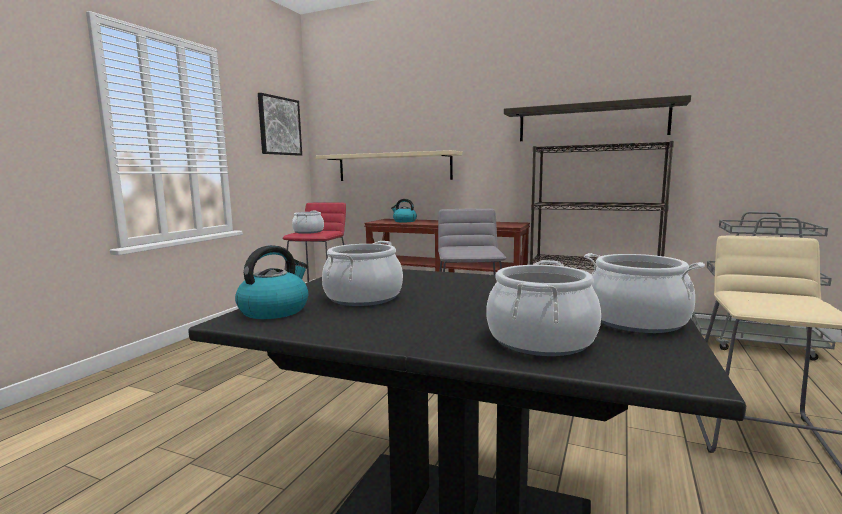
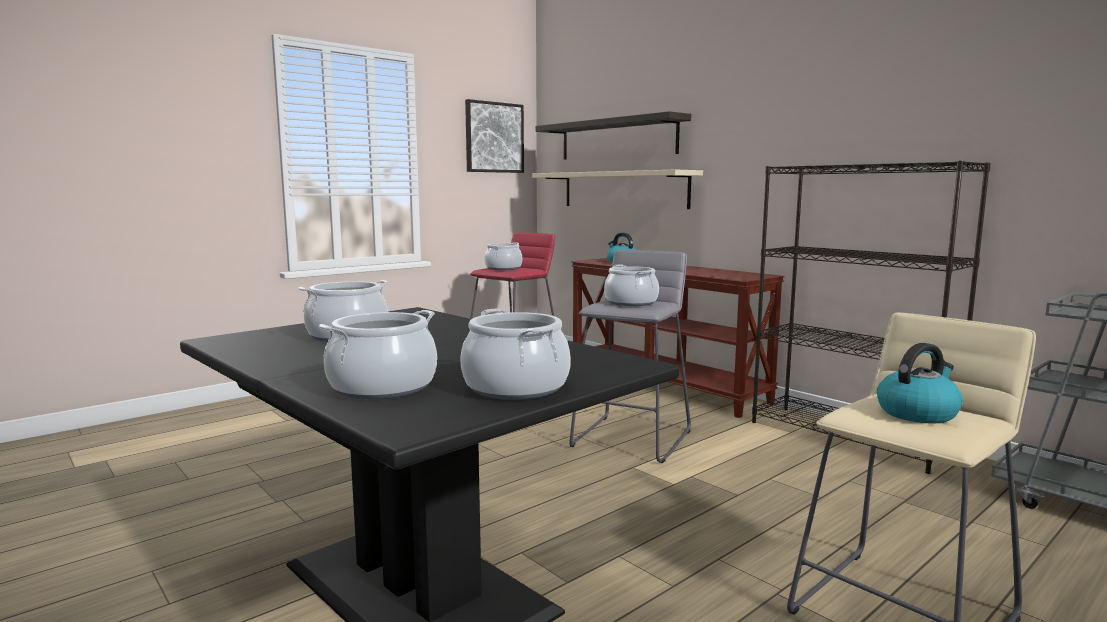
camera: 25 degrees right, 0 degrees up
(275, 310) = (259, 336): kettle -> kettle (917, 413)
(469, 248) = (631, 302): none -> cooking pot
(591, 122) = (876, 128): shelf -> shelf (617, 139)

